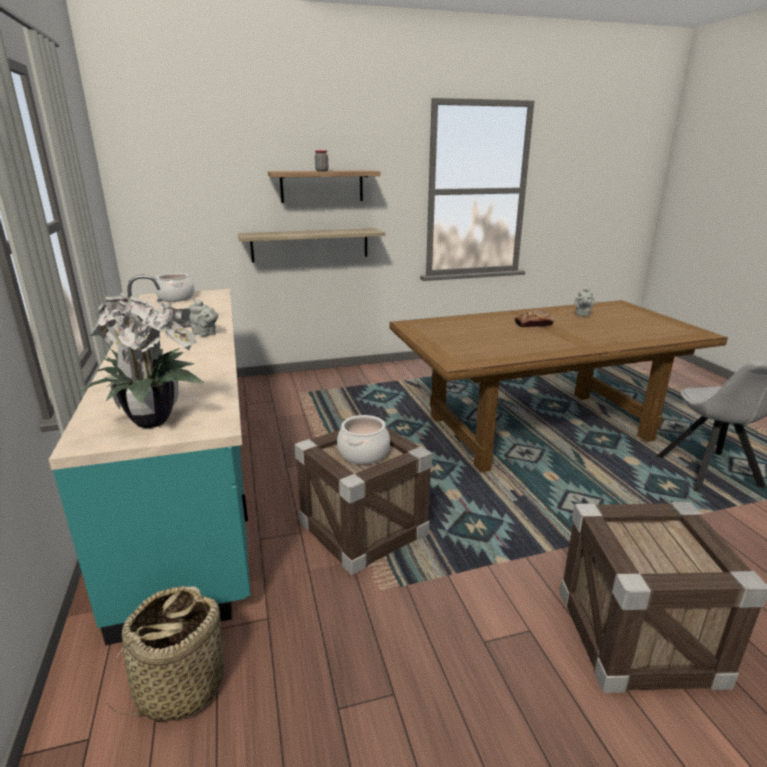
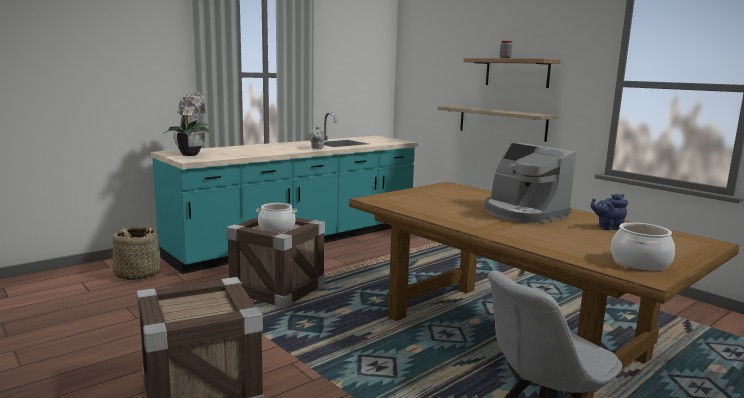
camera: 65 degrees right, 10 degrees down
(176, 298) = (378, 139): cooking pot -> cooking pot (640, 263)
(533, 324) = (523, 213): bread -> coffee machine
(582, 314) = (607, 228): grey teapot -> blue teapot

